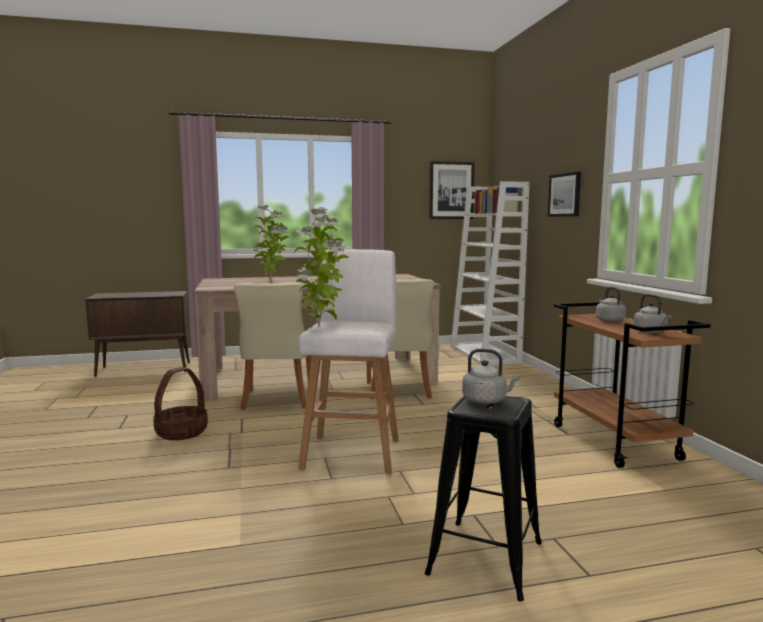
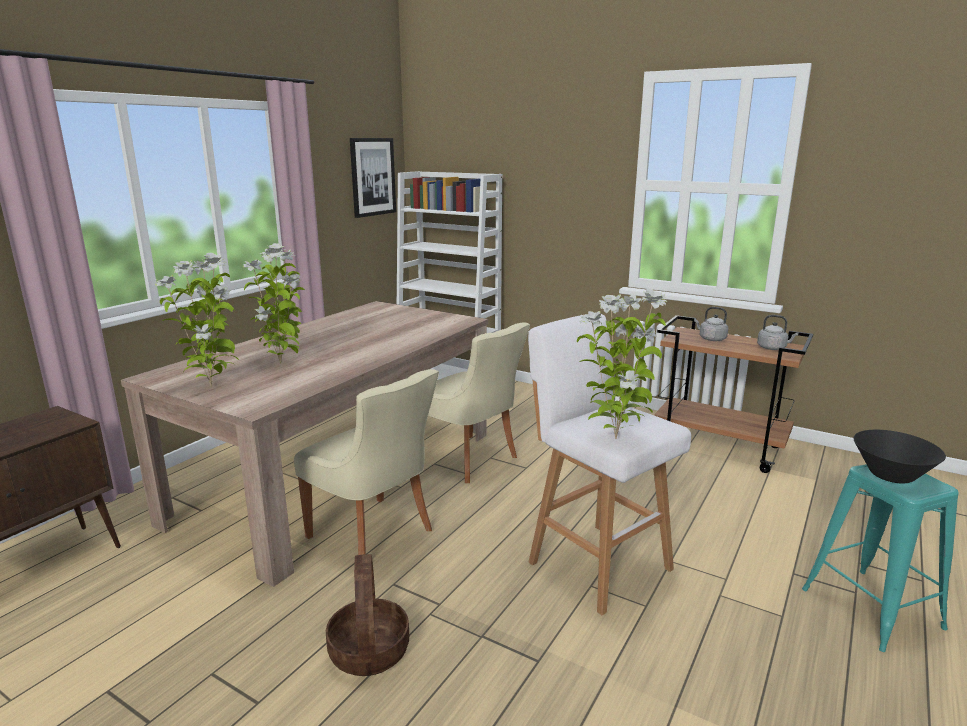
camera: 45 degrees left, 10 degrees up
(221, 283) = (212, 385): none -> potted plant
(485, 558) = (871, 608): black stool -> turquoise stool
(486, 401) = (891, 475): grey kettle -> black bowl
(565, 195) = (568, 195): picture -> none

